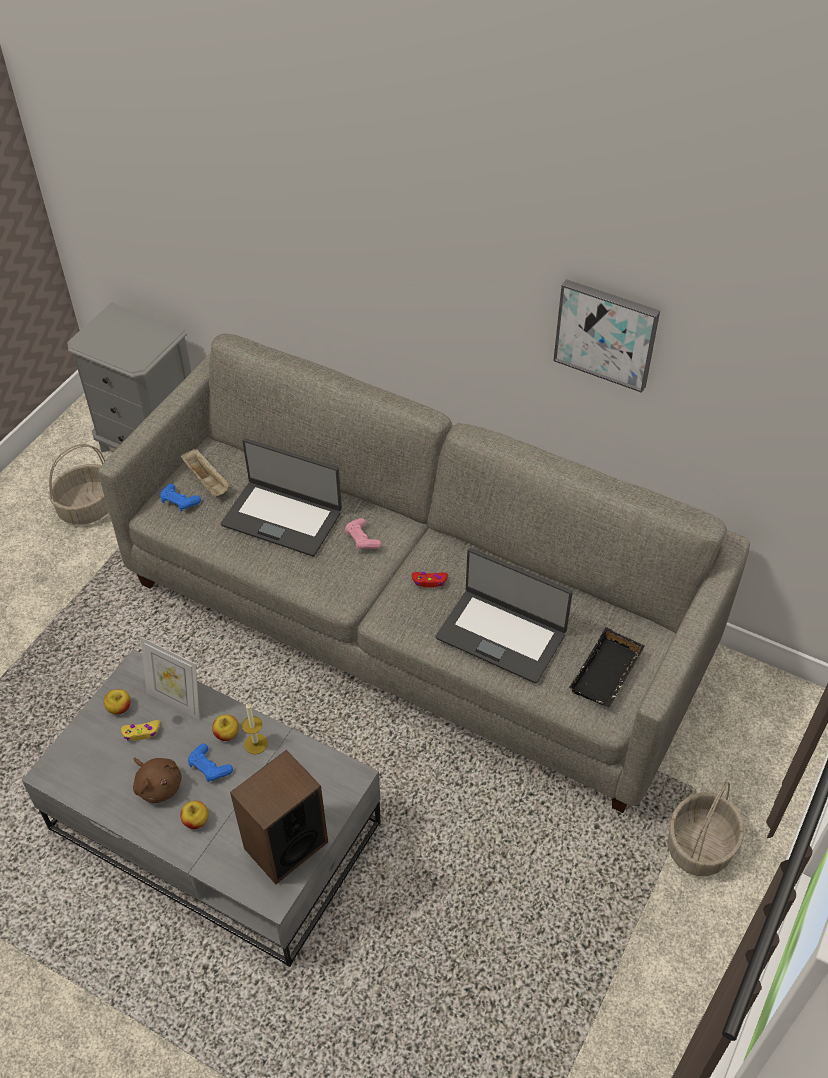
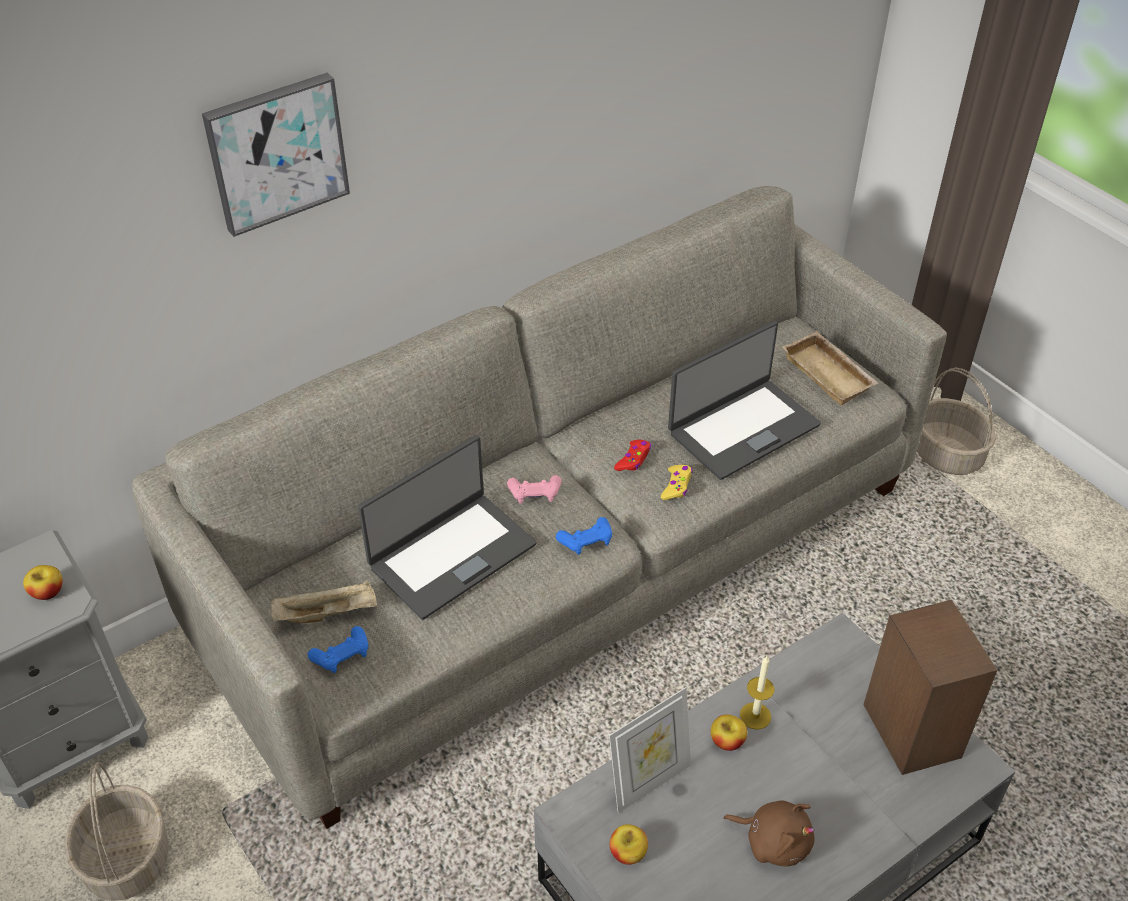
camera: 65 degrees left, 5 degrees down
(141, 732) = (681, 837): yellow game controller -> yellow game controller (676, 486)
(158, 785) = (773, 841): brown plush toy -> brown plush toy turned 45 degrees clockwise
(196, 821) = (844, 814): apple -> apple (48, 592)
(209, 767) = (769, 775): blue game controller -> blue game controller (586, 541)
(606, 333) = (602, 78): picture -> picture (276, 152)
(607, 674) = (830, 374): black tray -> beige tray

